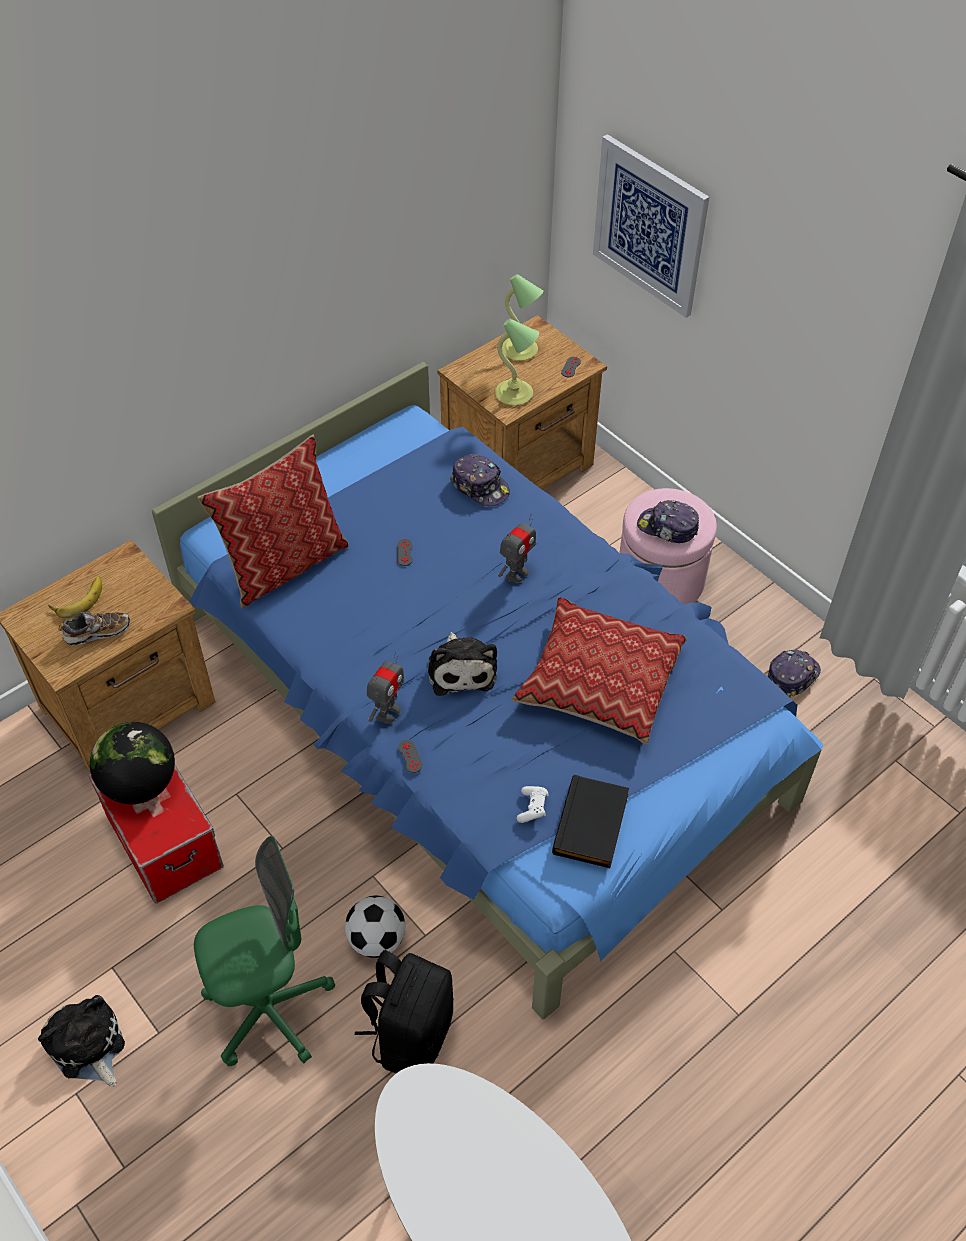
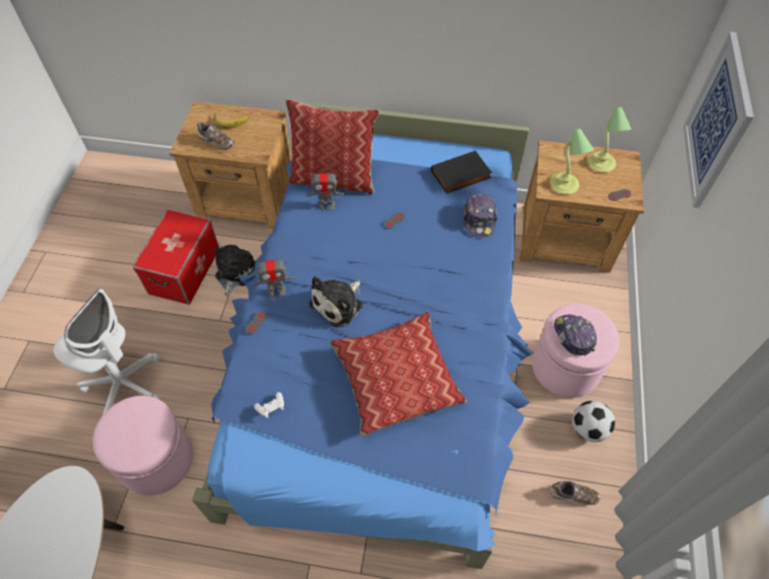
camera: 50 degrees right, 5 degrees up
(87, 1046) = (55, 326): plush toy -> plush toy (234, 272)
(140, 784) = (178, 231): globe -> none
(269, 1010) = (125, 385): green office chair -> white office chair
(377, 939) = (199, 402): football -> football (588, 429)
(410, 1032) = (156, 459): black backpack -> pink ottoman
(516, 573) = (433, 281): toy robot -> toy robot (326, 205)
(592, 825) = (285, 449): black book -> black book (461, 175)
(792, 675) = (573, 495): cap -> shoe

